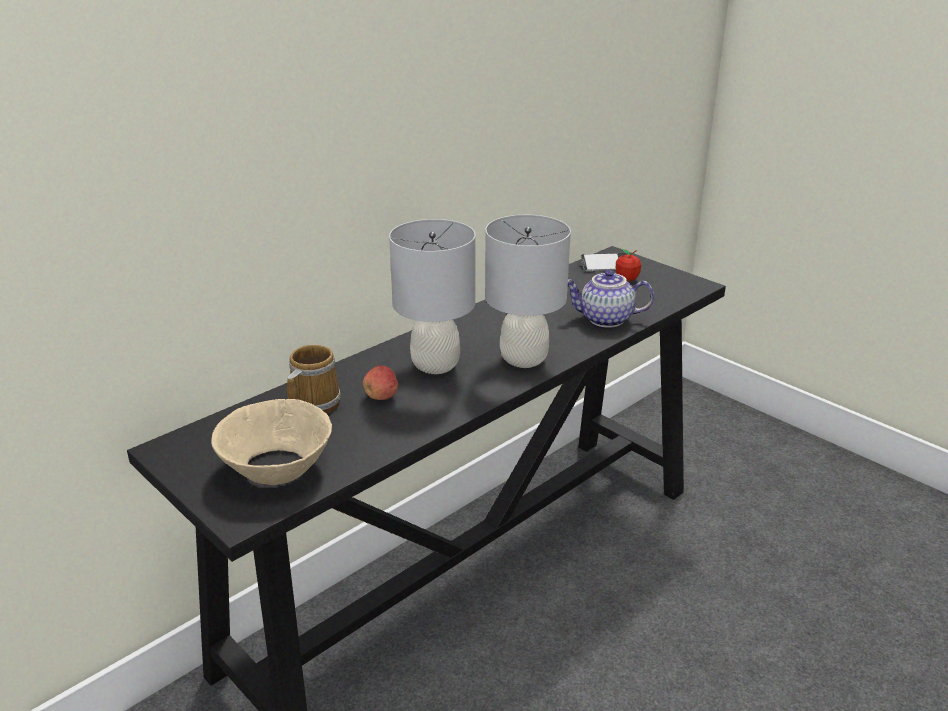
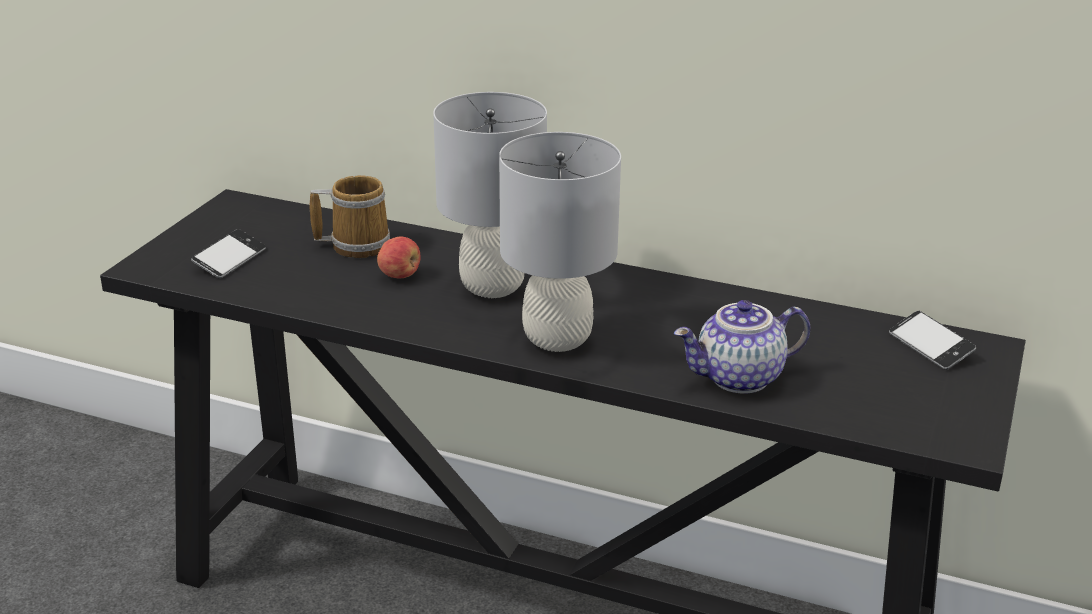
camera: 65 degrees right, 0 degrees up
(277, 469) = (229, 260): beige bowl -> phone
(605, 320) = (739, 379): teapot -> teapot turned 90 degrees counterclockwise
(627, 279) = (906, 373): apple -> none

